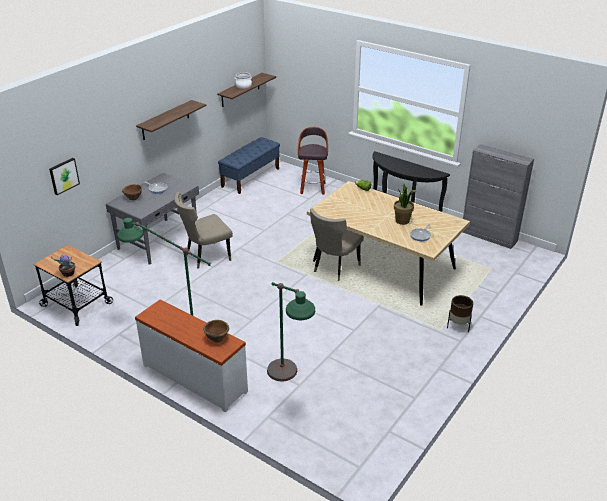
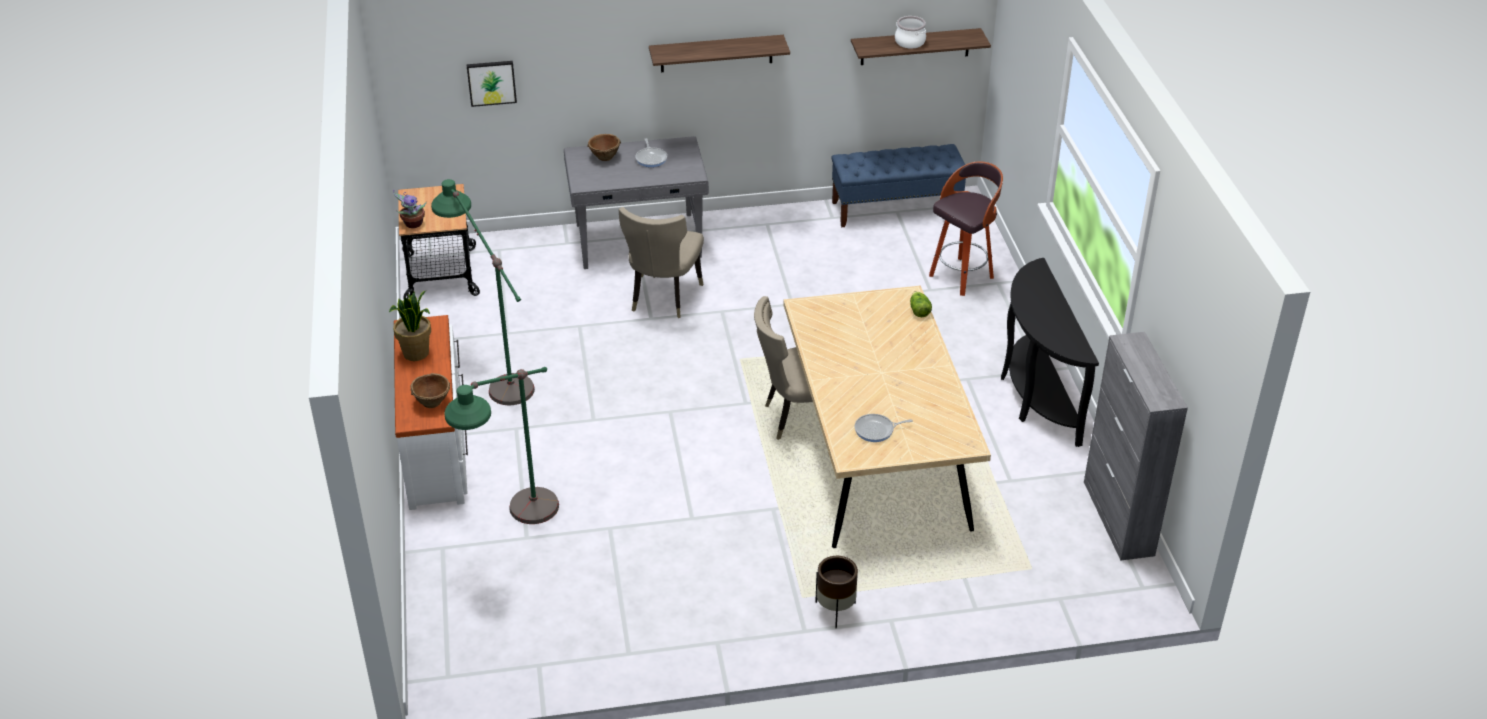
camera: 45 degrees right, 5 degrees up
(206, 257) = (662, 298): beige chair -> beige chair turned 90 degrees counterclockwise
(402, 221) = (889, 393): potted plant -> potted plant (416, 353)

